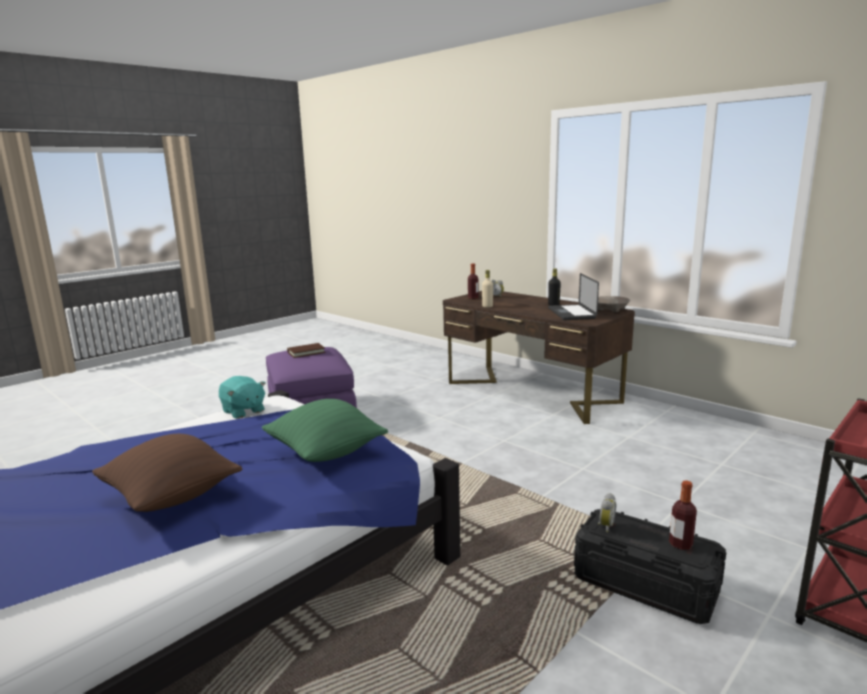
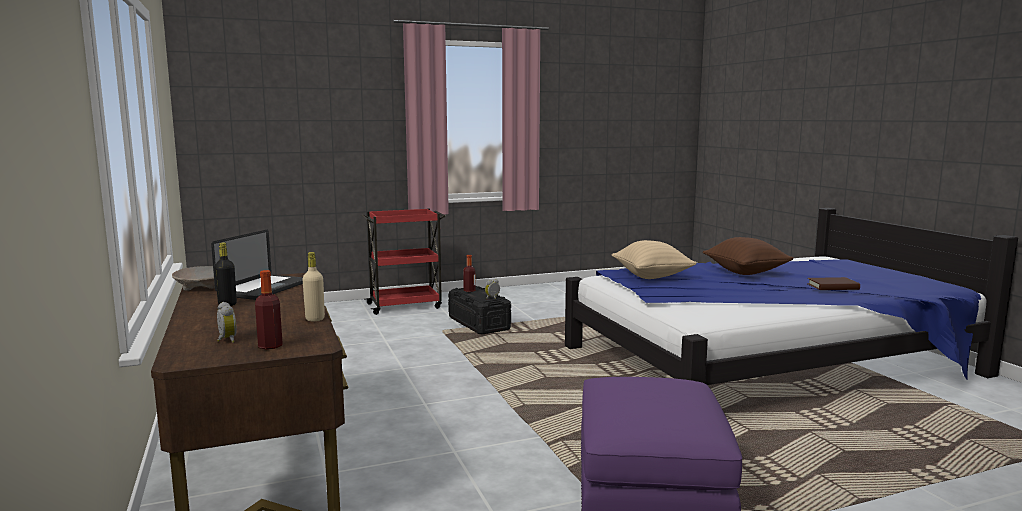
camera: 155 degrees left, 5 degrees down
(243, 411) = (726, 314): turquoise plush toy -> none
(306, 352) = (653, 398): brown book -> brown book (833, 287)
(326, 453) = (651, 276): green pillow -> beige pillow

